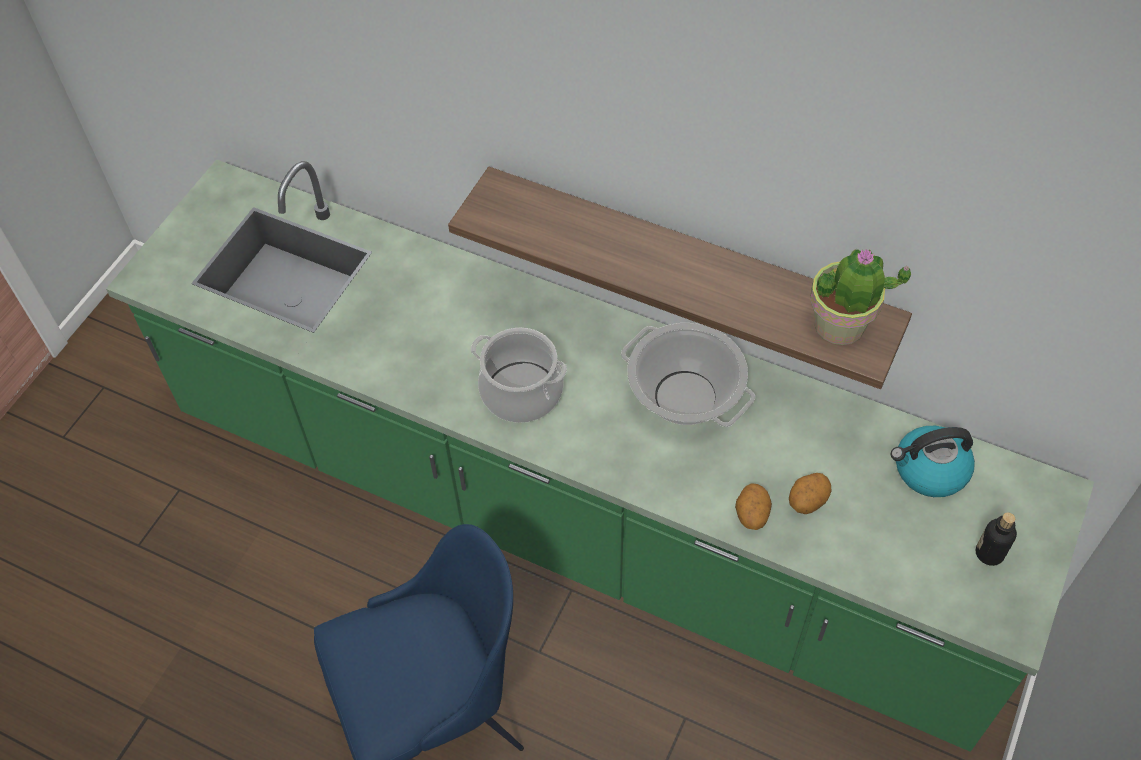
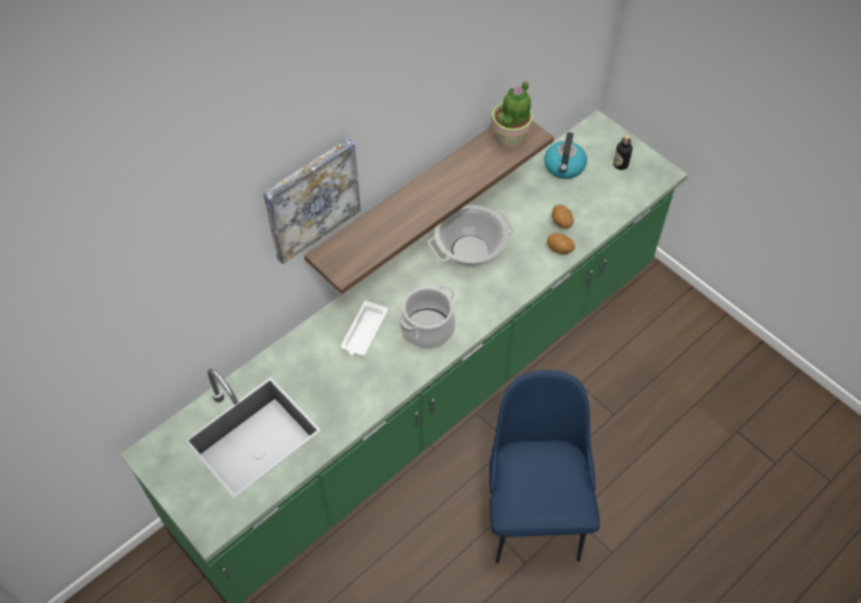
camera: 70 degrees left, 0 degrees up
(482, 322) = (364, 332): none -> white tray
(506, 98) = (311, 199): none -> picture

